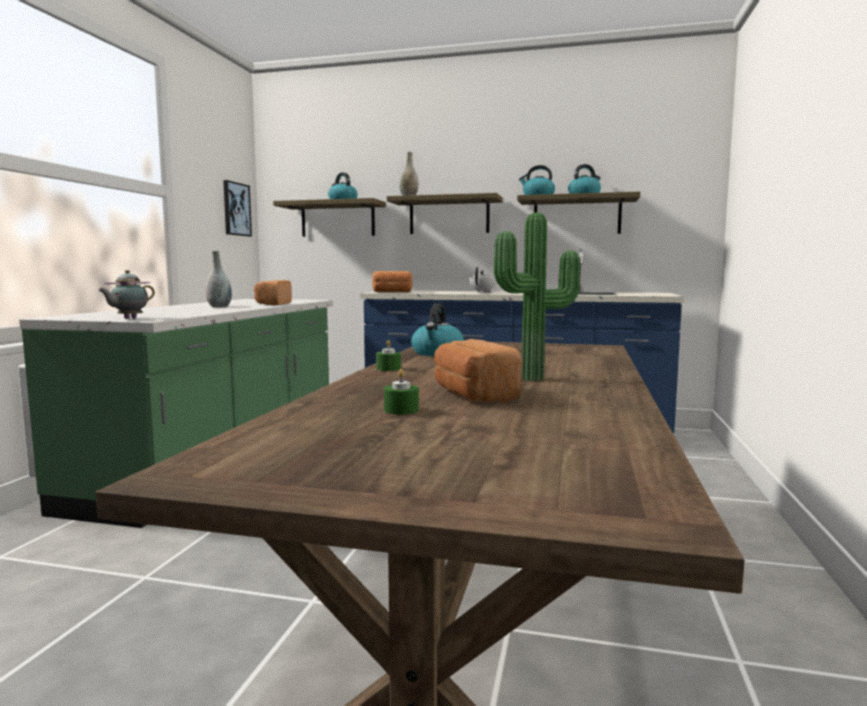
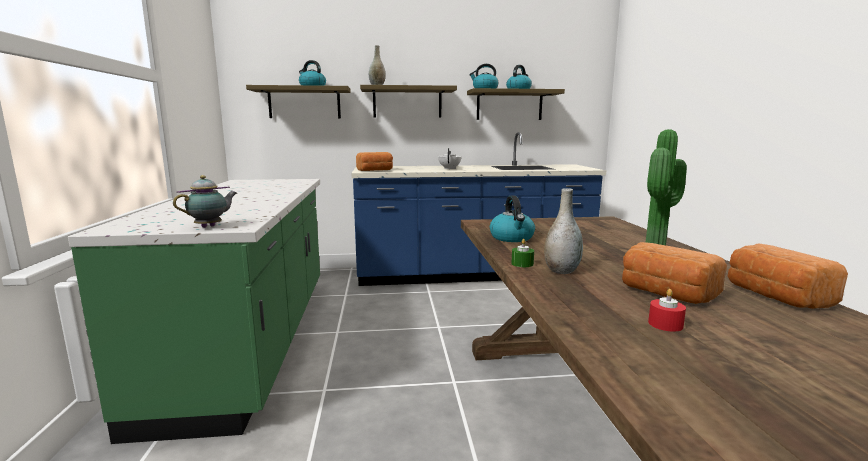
camera: 20 degrees left, 5 degrees up
(128, 318) = (210, 226): teapot -> teapot turned 150 degrees counterclockwise
(219, 307) = (247, 197): grey vase -> grey vase (561, 271)
(236, 209) = (206, 92): picture -> none
(272, 304) = (287, 189): bread -> bread (774, 296)
(401, 410) = (665, 324): green candle -> red candle

